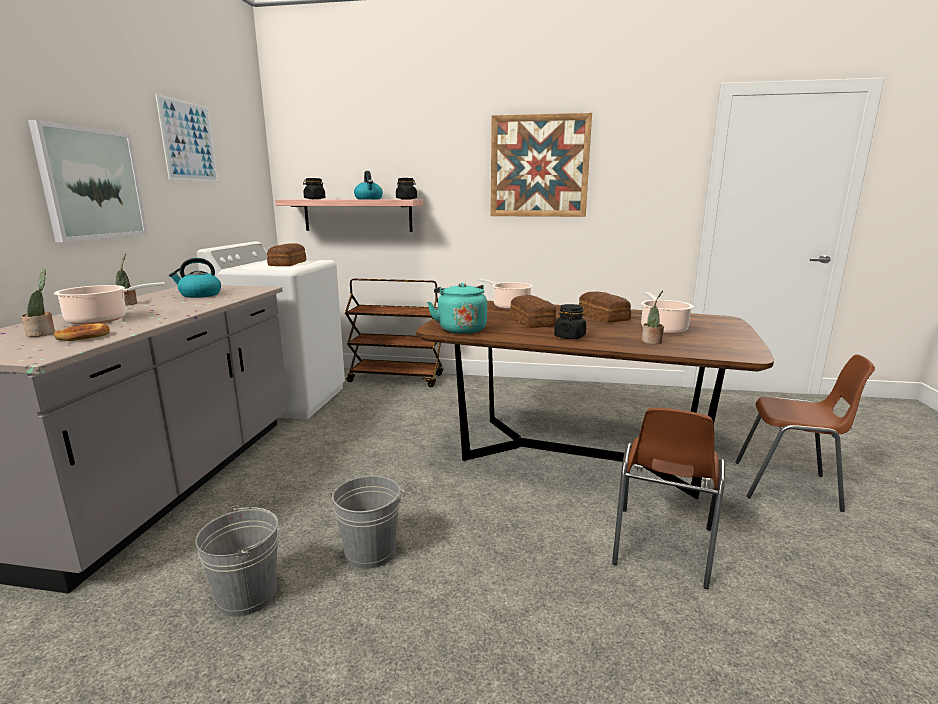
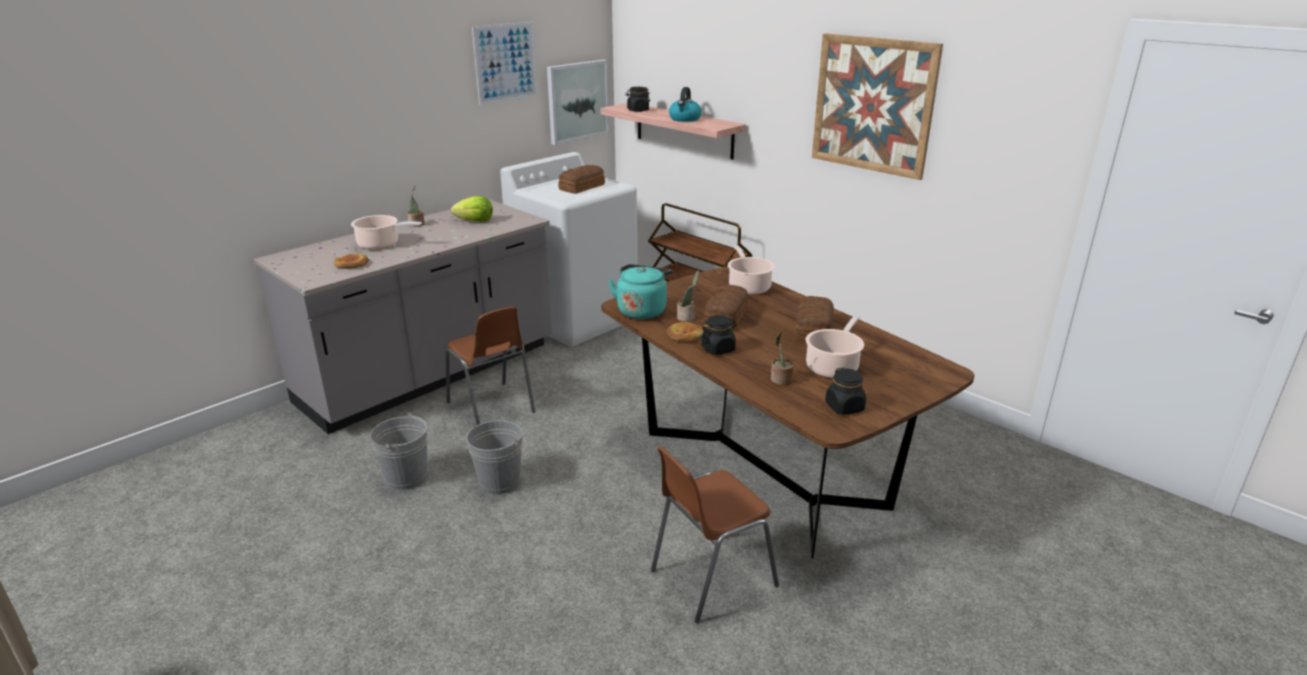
camera: 35 degrees right, 10 degrees up
(43, 333) = (337, 254): potted plant -> potted plant (687, 318)
(91, 184) = (403, 123): picture -> picture (577, 101)
(199, 295) = (475, 221): kettle -> lettuce
(406, 199) = (723, 124): black jar -> black jar (844, 407)
(527, 335) = (685, 335): none -> bread
(788, 486) = (937, 592): brown chair -> brown chair (492, 408)

